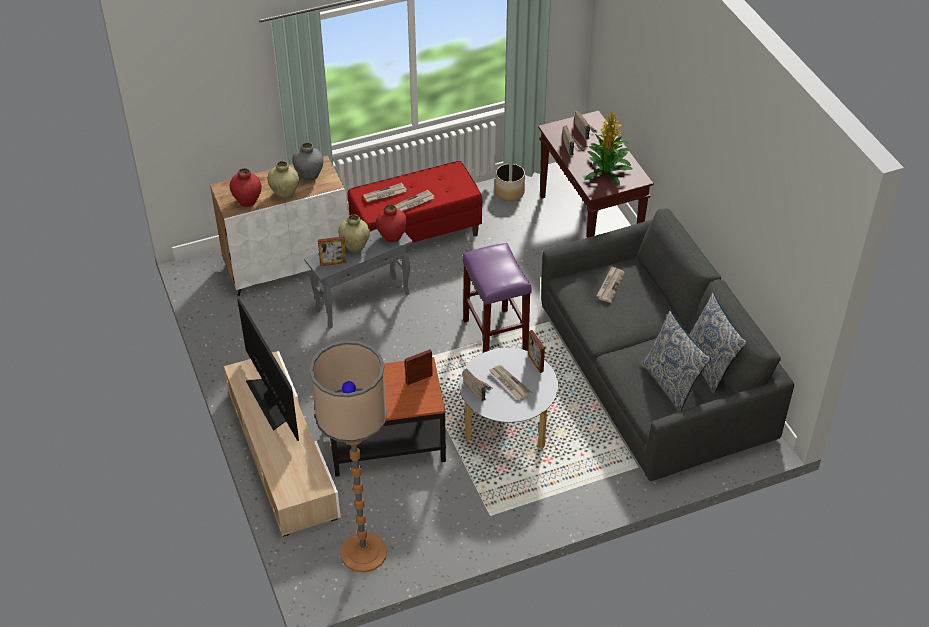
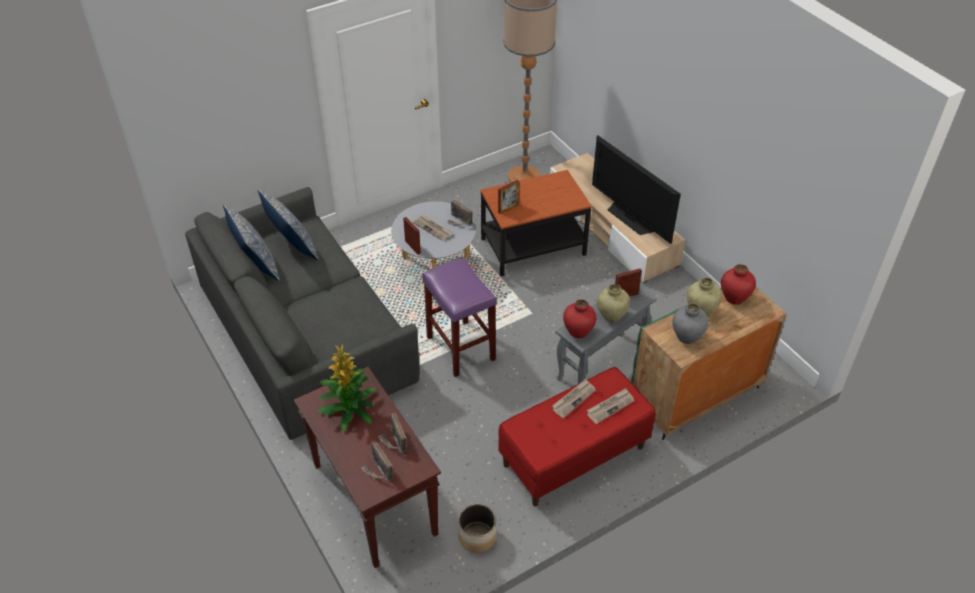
camera: 170 degrees right, 0 degrees up
(288, 265) = (695, 396): white cabinet -> green cabinet
(610, 285) = (346, 329): newspaper -> none

